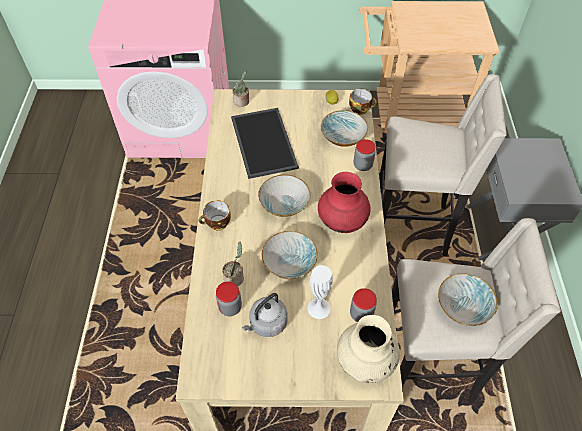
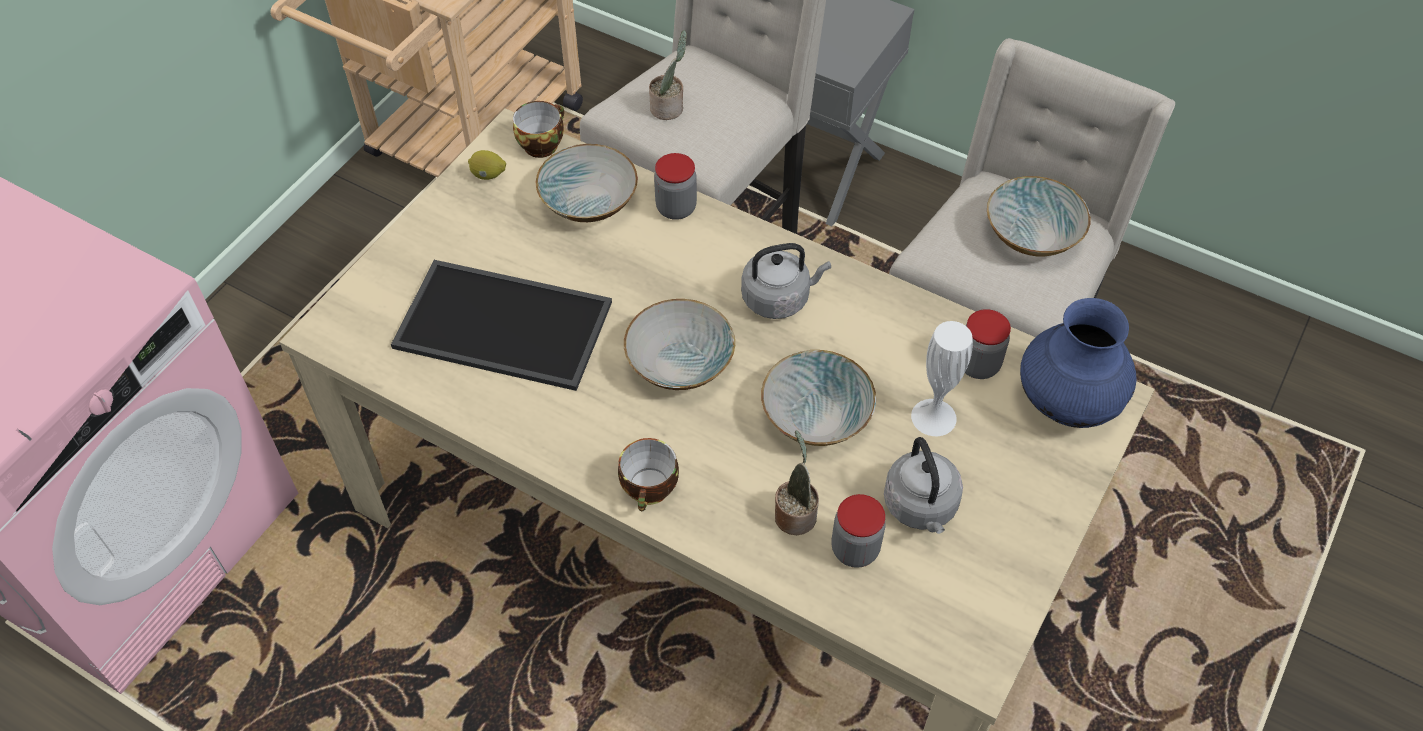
camera: 60 degrees left, 0 degrees up
(242, 102) = (362, 310): potted plant -> potted plant (669, 108)
(342, 222) = (779, 298): red vase -> grey kettle
(365, 362) = (1067, 403): beige vase -> blue vase

